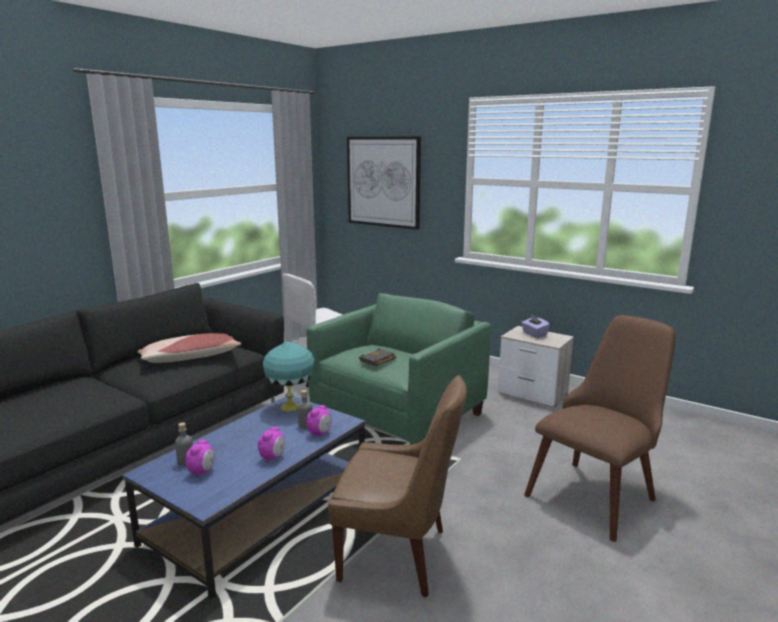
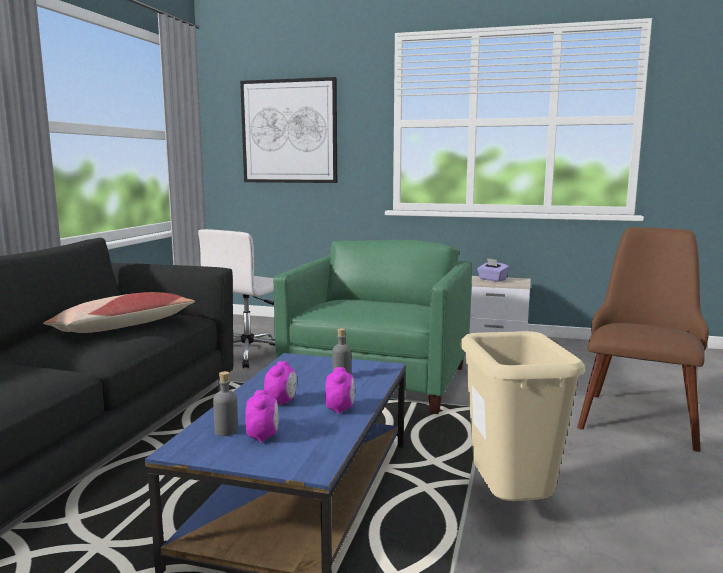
camera: 20 degrees left, 5 degrees down
(291, 407) = (301, 362): turquoise table lamp -> none
(319, 433) = (368, 380): alarm clock -> alarm clock (281, 402)
(377, 361) = (369, 308): black book -> none
(398, 555) = (511, 507): brown chair -> beige trash can

